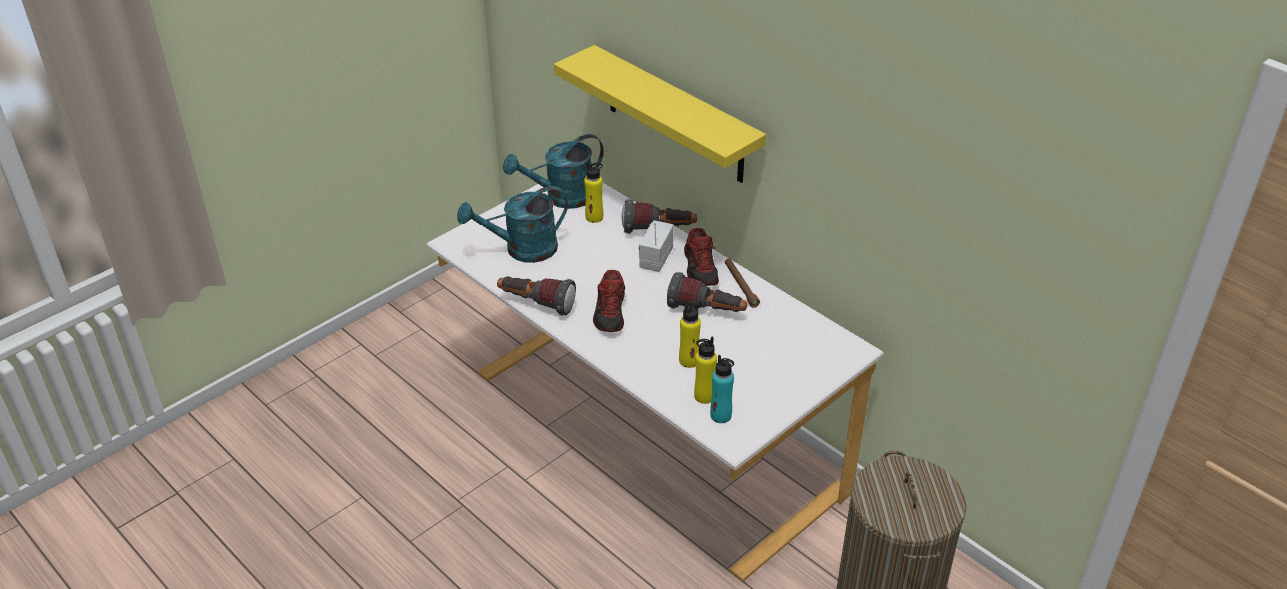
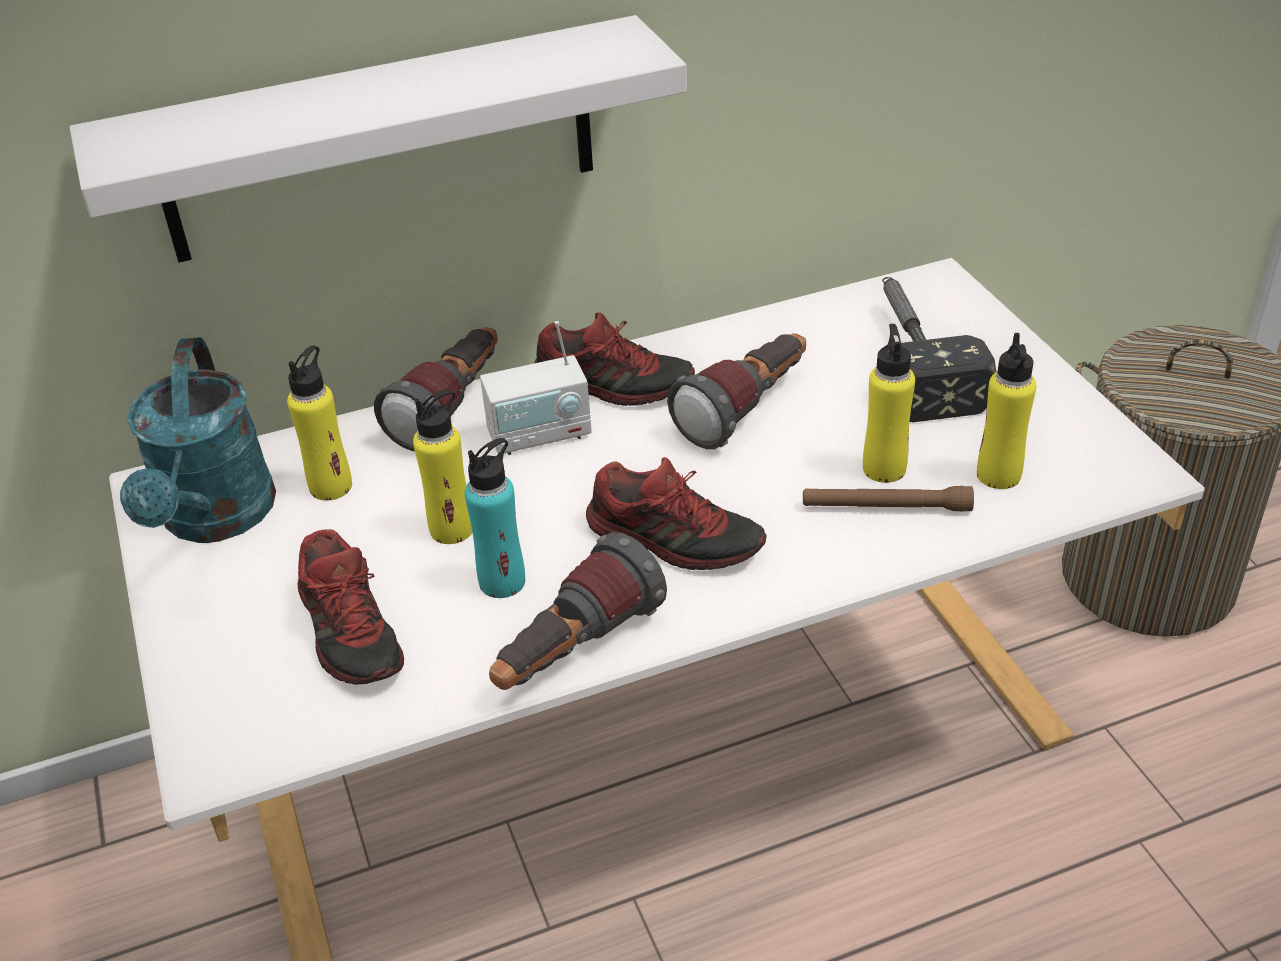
camera: 65 degrees left, 0 degrees up
(522, 250) = (353, 631): turquoise watering can -> shoe
(586, 254) = (452, 529): none -> yellow bottle
(655, 259) = (540, 435): radio -> radio turned 60 degrees counterclockwise
(675, 116) = (380, 142): yellow shelf -> white shelf
(721, 415) = (1062, 468): turquoise bottle -> turquoise bottle (502, 582)
(740, 285) = (695, 352): brown flashlight -> brown flashlight (886, 507)
(780, 353) = (913, 357): none -> hammer

